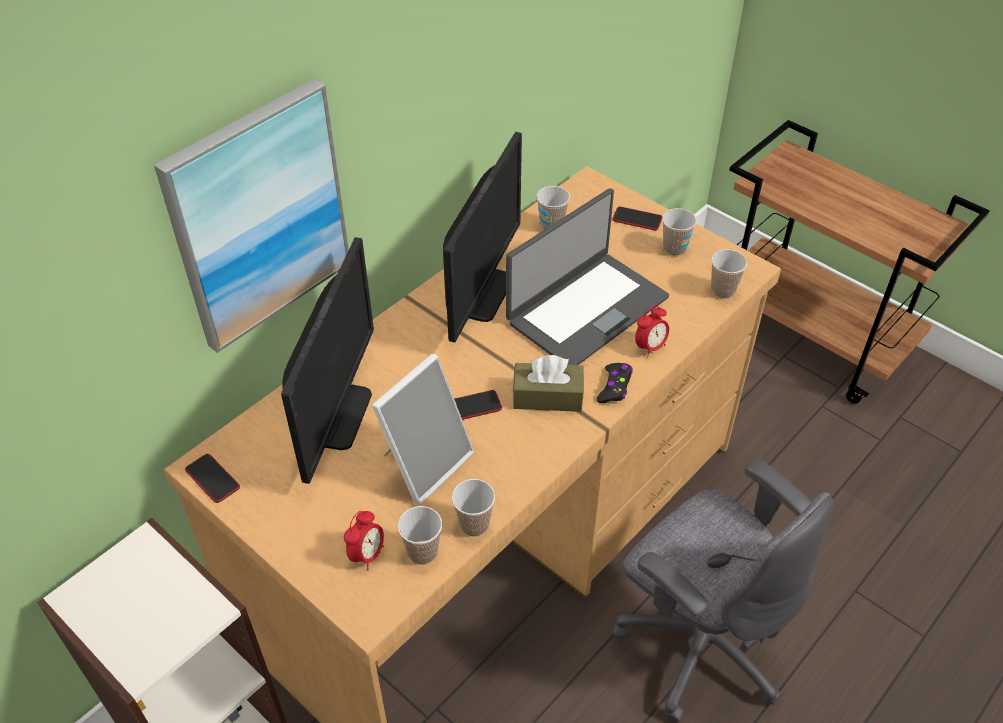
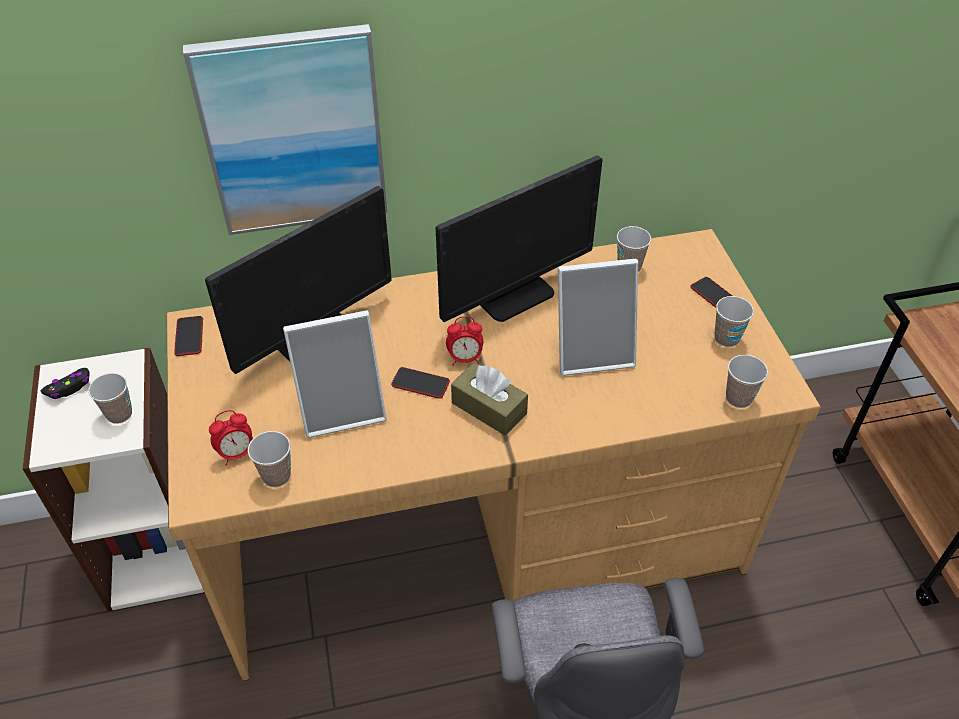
camera: 35 degrees right, 0 degrees up
(474, 524) = (333, 478): cup -> cup (119, 414)
(586, 309) = (592, 352): laptop -> picture frame
(614, 387) = (554, 431): black game controller -> black game controller (69, 387)
(650, 347) = (619, 413): alarm clock -> alarm clock (465, 359)

